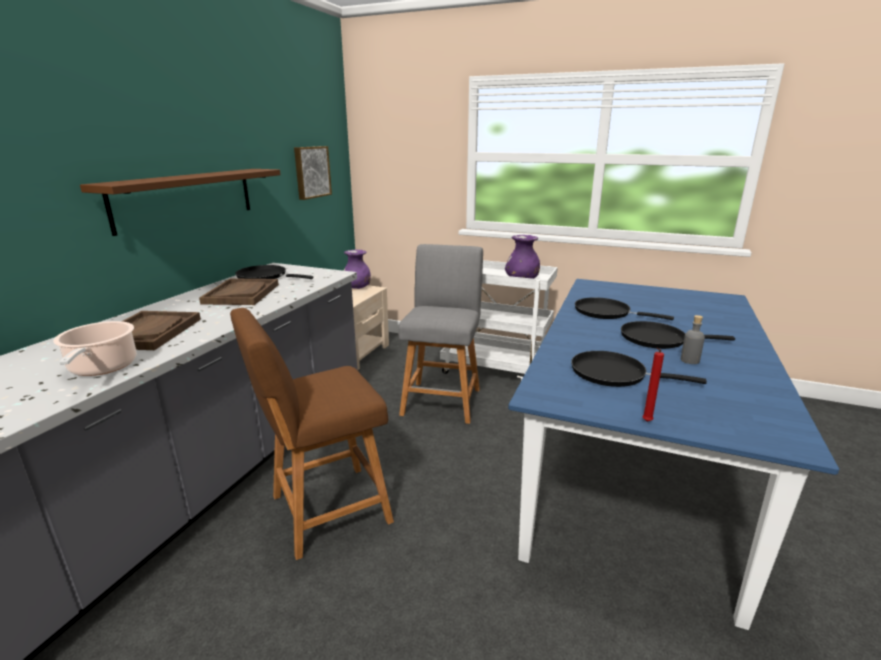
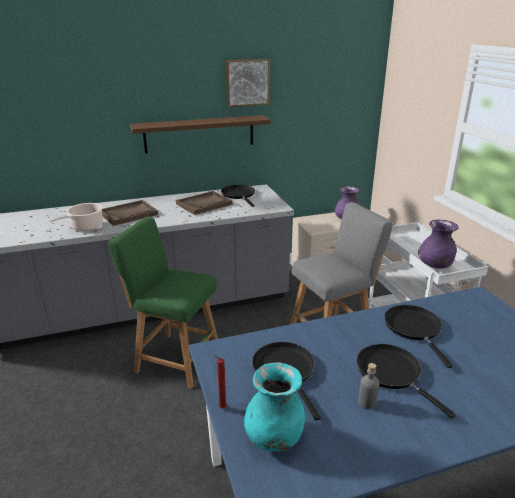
camera: 50 degrees right, 5 degrees up
(311, 172) = (326, 117): picture -> picture (247, 82)
(324, 511) = (174, 359): brown stool -> green stool
(712, 411) = (274, 437): none -> turquoise vase

